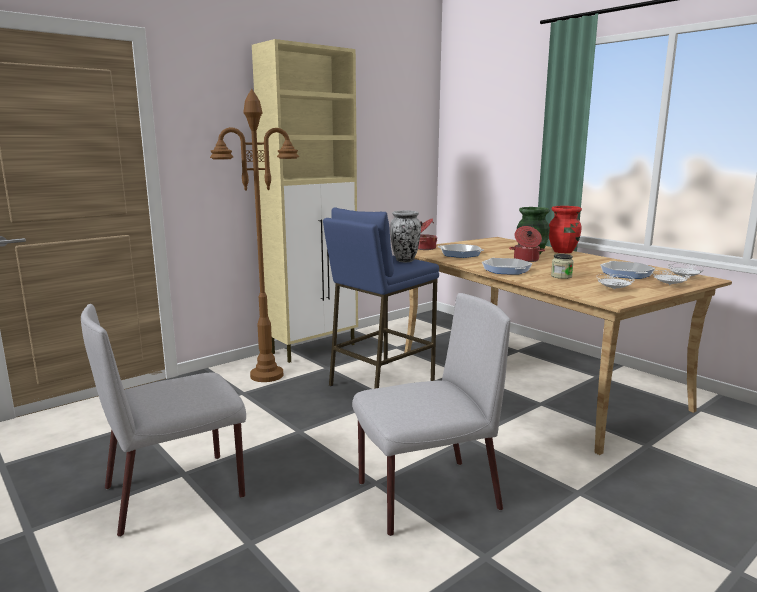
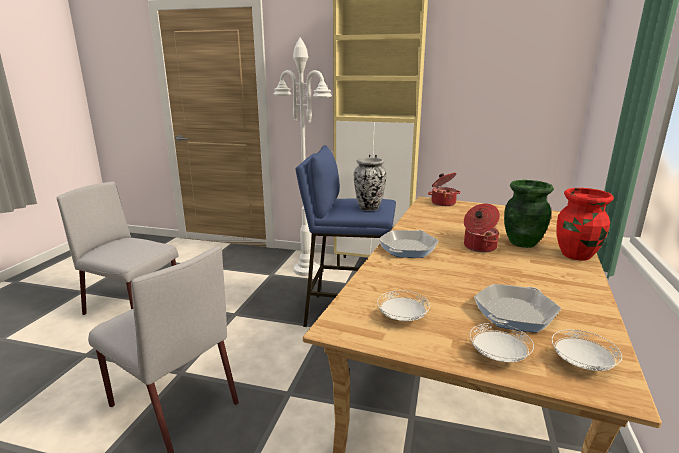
camera: 55 degrees right, 5 degrees up
(267, 375) = (307, 270): brown floor lamp -> white floor lamp
(460, 254) = (445, 218): frying pan -> none
(561, 276) = (424, 278): jar -> none

